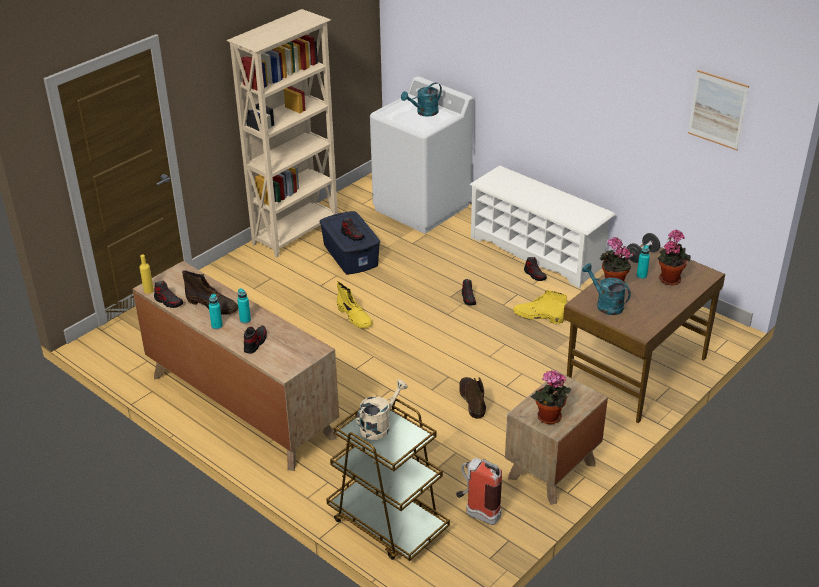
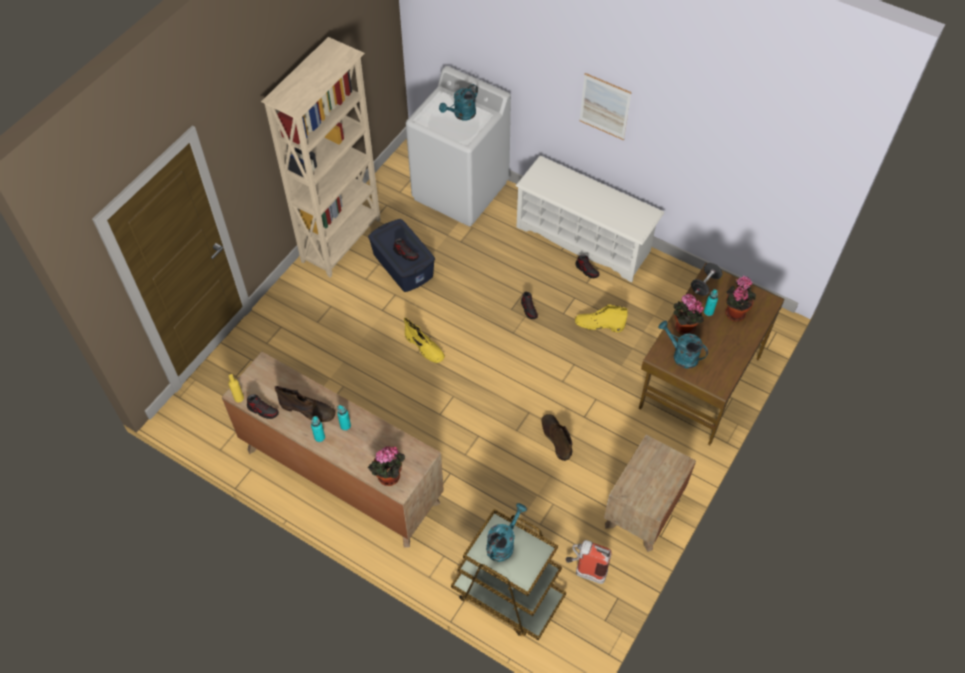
camera: 10 degrees left, 20 degrees up
(255, 343) = (363, 455): shoe -> none
(379, 426) = (503, 543): beige watering can -> turquoise watering can
(548, 418) = (647, 495): potted plant -> potted plant (388, 478)
(717, 110) = (778, 144): picture -> picture (604, 106)

